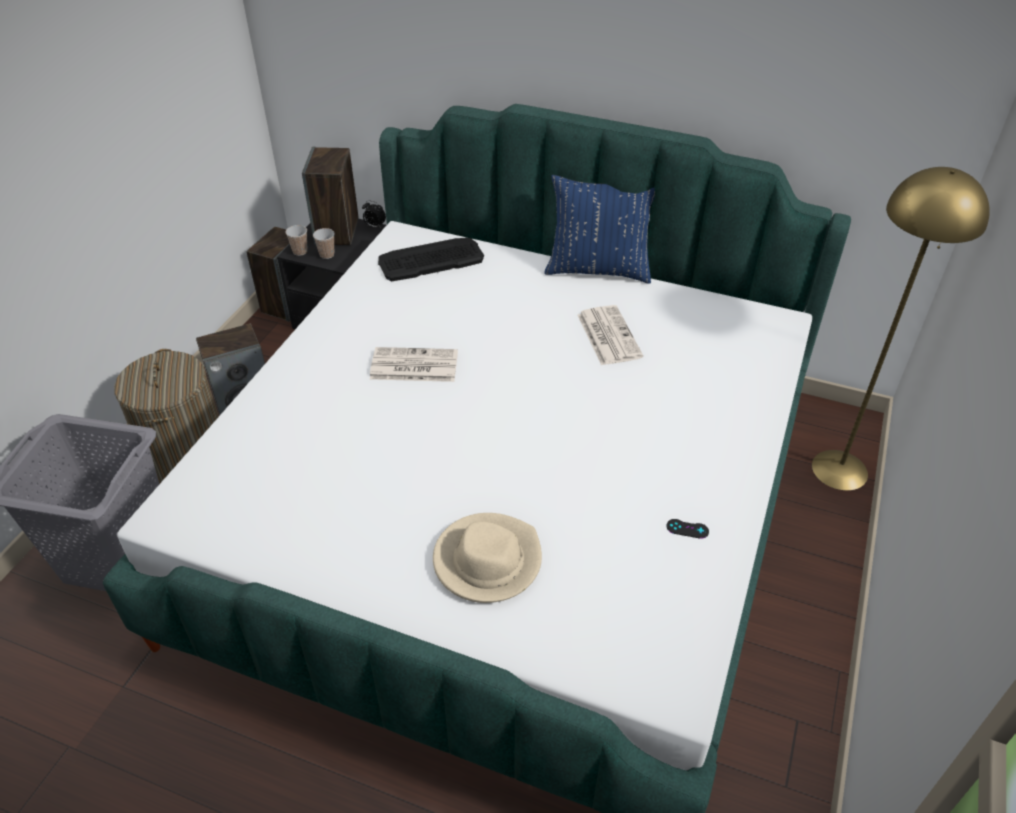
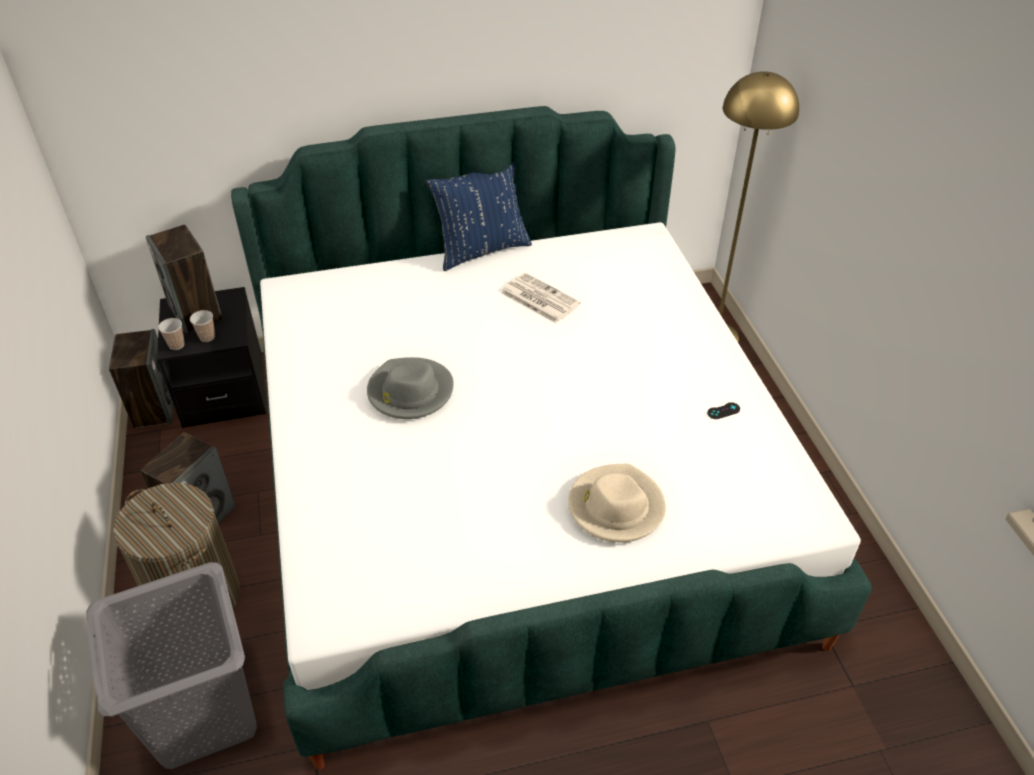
camera: 35 degrees left, 0 degrees up
(374, 226) = (228, 293): alarm clock -> none
(413, 366) = (410, 392): newspaper -> grey hat
(430, 259) = (334, 298): keyboard -> none

